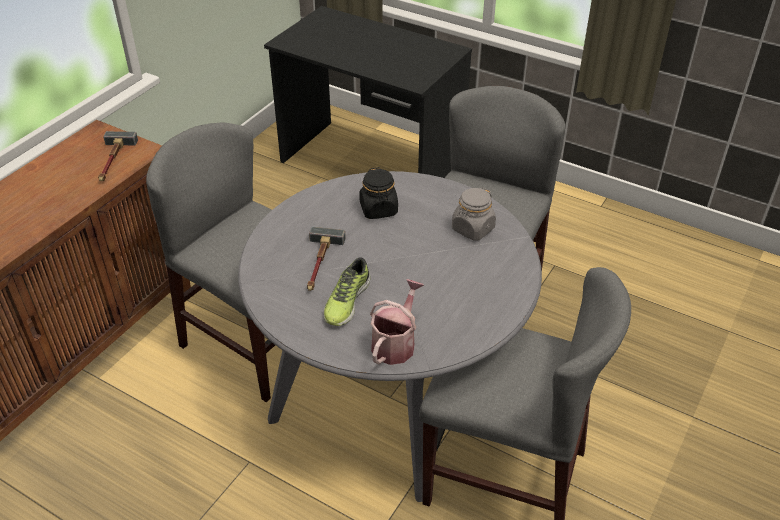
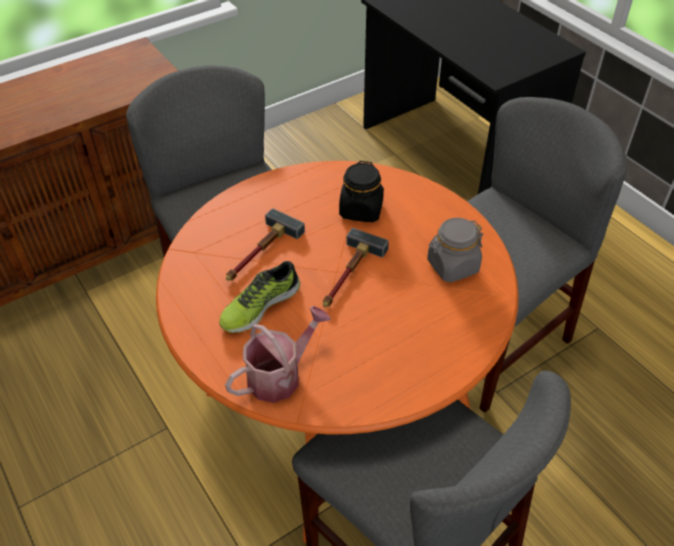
camera: 25 degrees right, 5 degrees up
(112, 161) = (130, 82): hammer -> hammer (348, 275)
(390, 396) = (338, 412): grey dining table -> orange dining table

